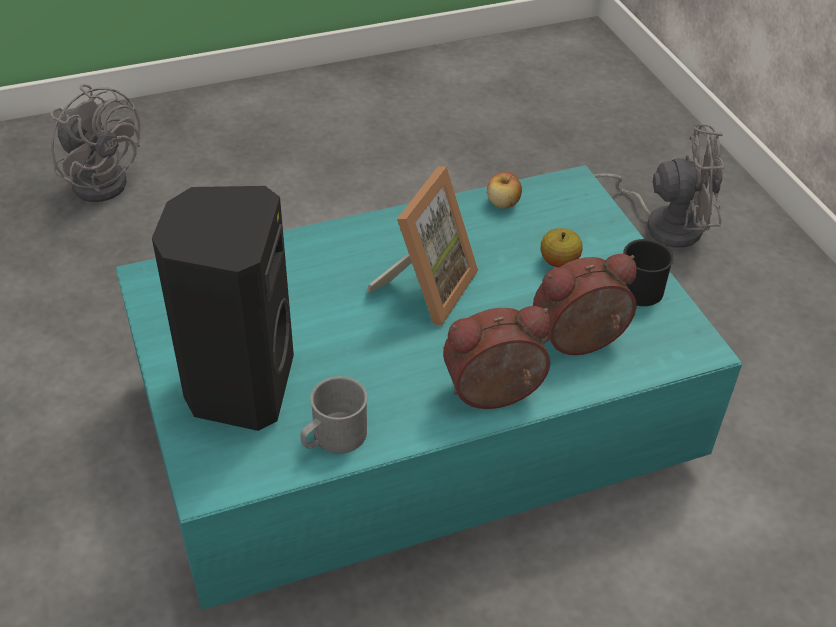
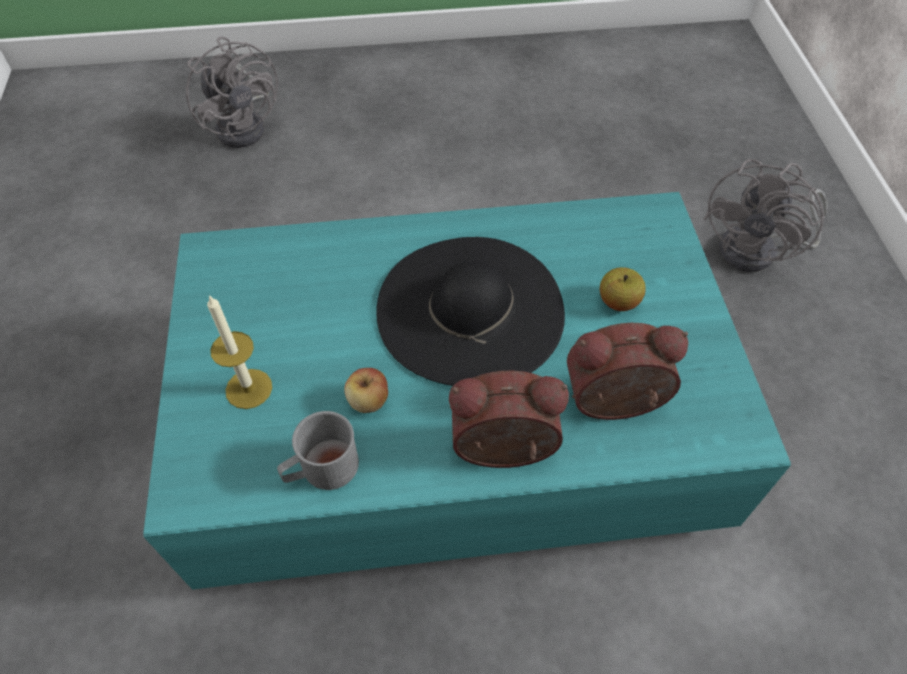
camera: 15 degrees right, 10 degrees up
(238, 386) = (249, 388): black speaker -> candle
(426, 288) = (470, 309): picture frame -> black hat
(503, 203) = (578, 223): apple -> apple (368, 401)
(643, 286) = (703, 347): black mug -> none
(663, 223) = (758, 251): grey fan -> grey fan turned 105 degrees clockwise

